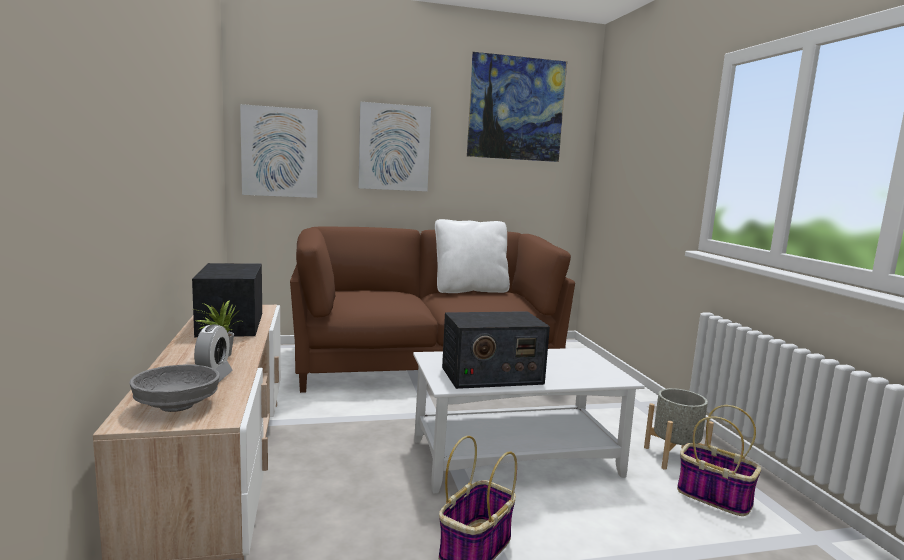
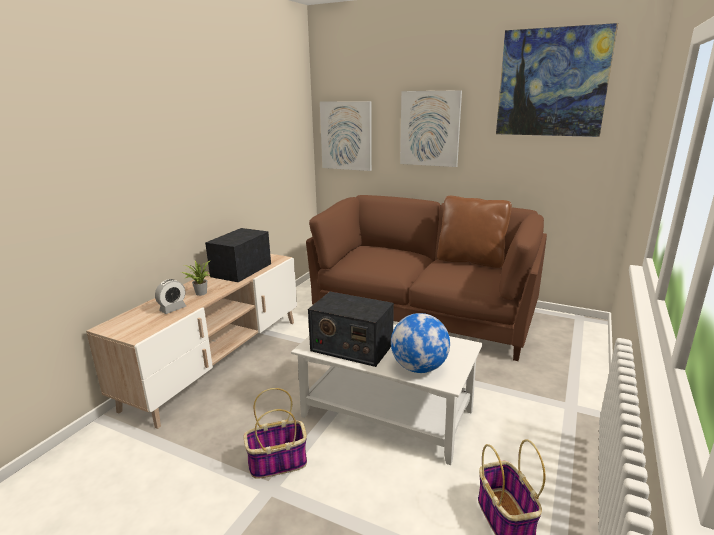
camera: 40 degrees right, 10 degrees up
(177, 406) = (133, 324): grey bowl -> none
(470, 290) = (470, 260): white pillow -> brown pillow
(580, 375) = (419, 368): none -> globe
(674, 457) = (524, 468): grey planter -> none

